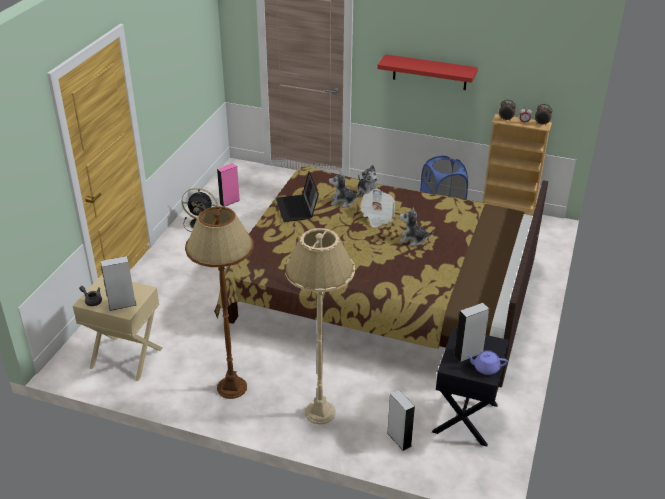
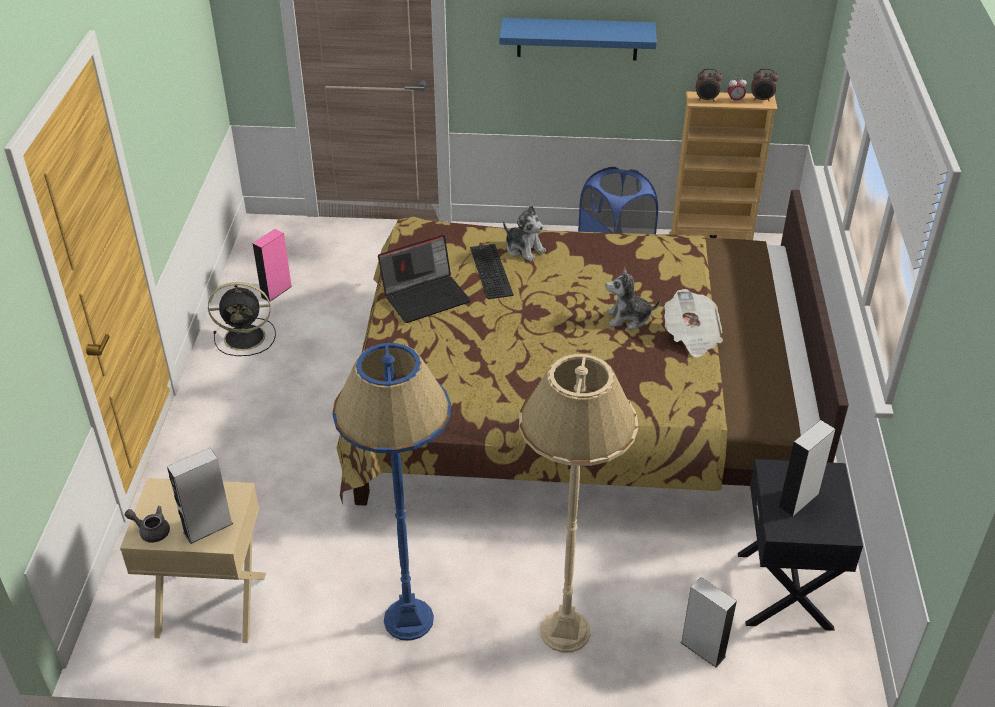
camera: 15 degrees left, 5 degrees up
(231, 387) = (408, 619): brown floor lamp -> blue floor lamp
(297, 209) = (426, 296): laptop -> laptop turned 90 degrees counterclockwise
(343, 202) = (493, 271): plush toy -> keyboard
(377, 217) = (557, 289): newspaper -> newspaper (691, 336)
(429, 72) = (577, 39): red shelf -> blue shelf
(485, 368) = (834, 519): purple teapot -> none

